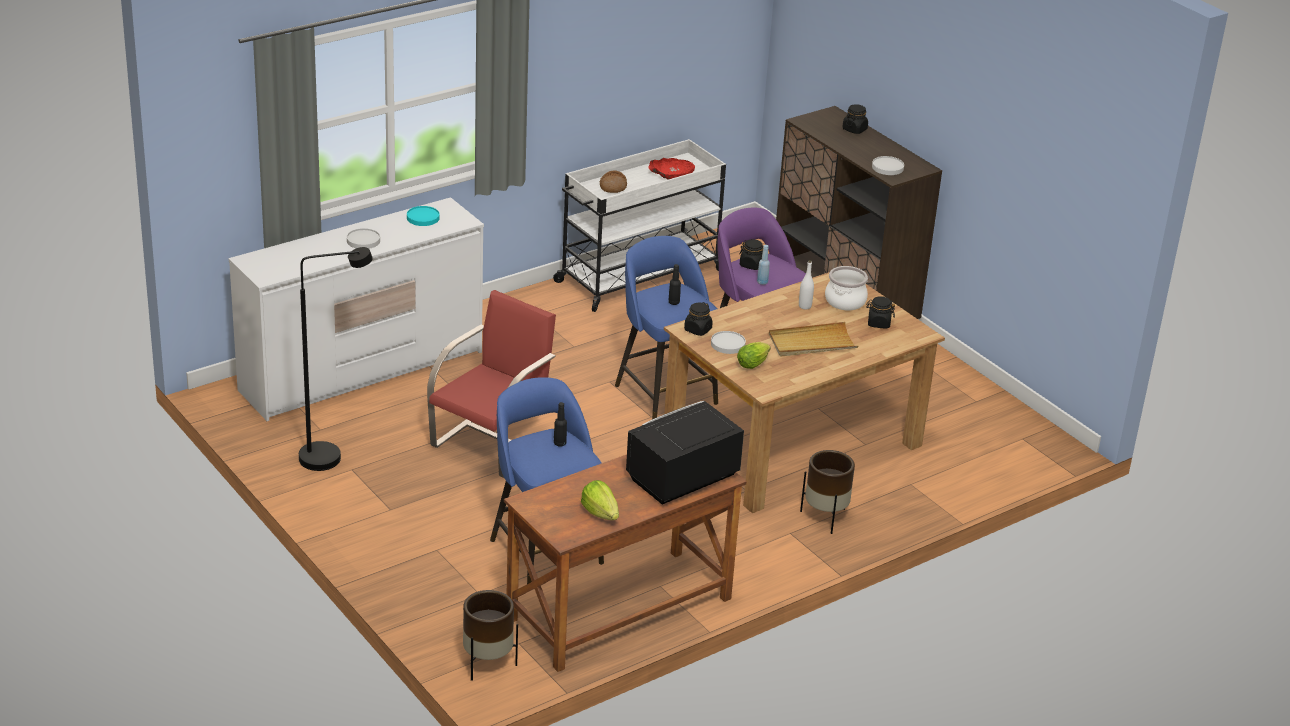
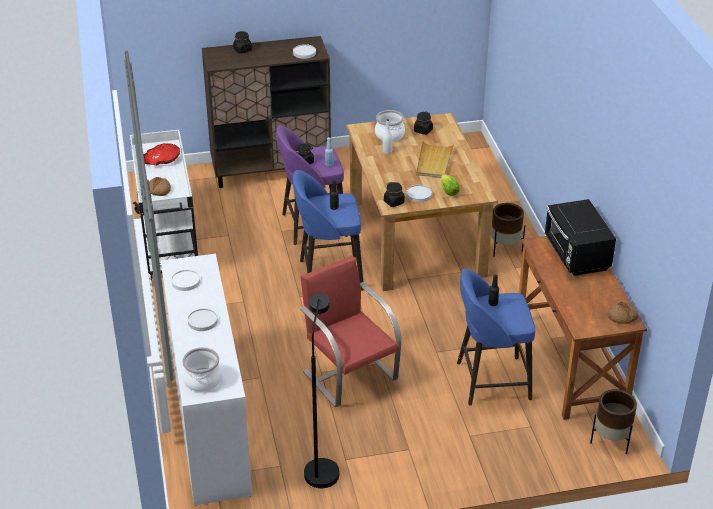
camera: 65 degrees left, 5 degrees up
(271, 260) = (202, 380): none -> cooking pot
(423, 218) = (186, 282): turquoise plate -> white plate
(572, 530) = (622, 317): none -> bread
(600, 513) = (606, 299): lettuce -> none

